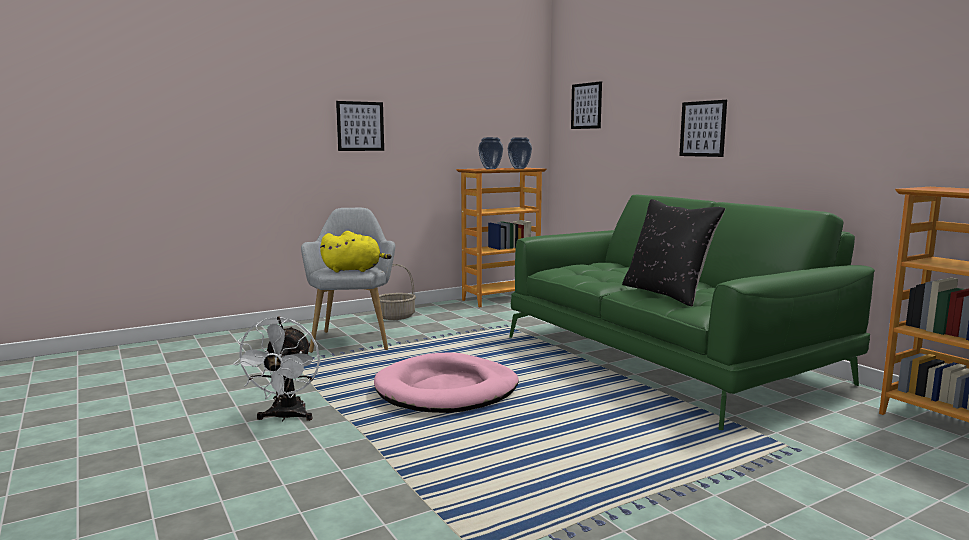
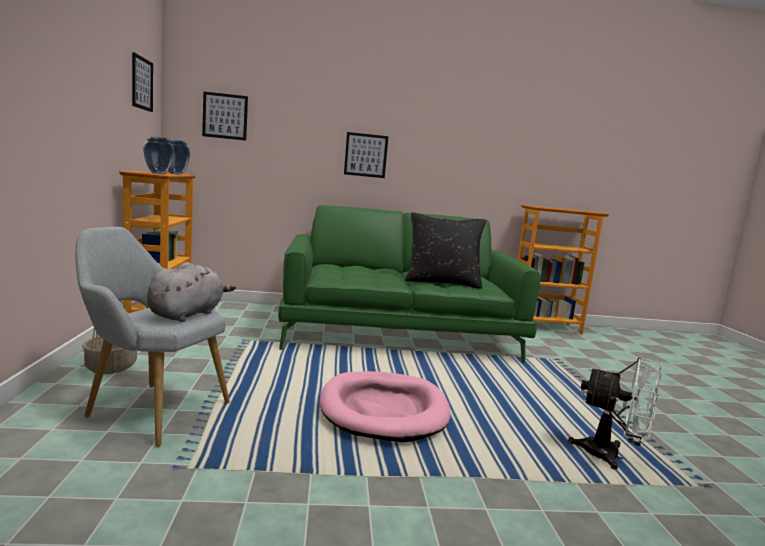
camera: 65 degrees left, 0 degrees up
(286, 417) = (381, 514): white fan -> white fan (611, 456)
(354, 270) = (188, 314): yellow plush toy -> grey plush toy
(360, 126) = (40, 102): picture -> picture (142, 83)

